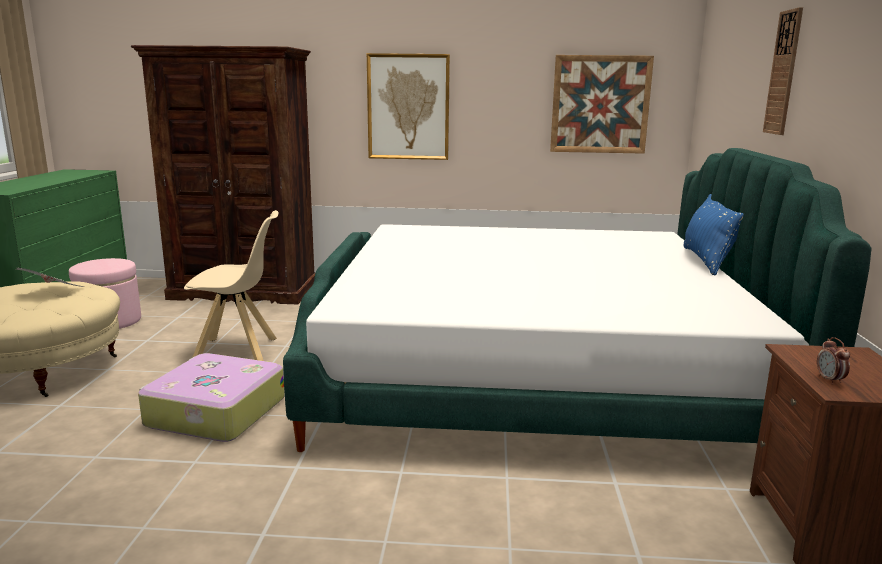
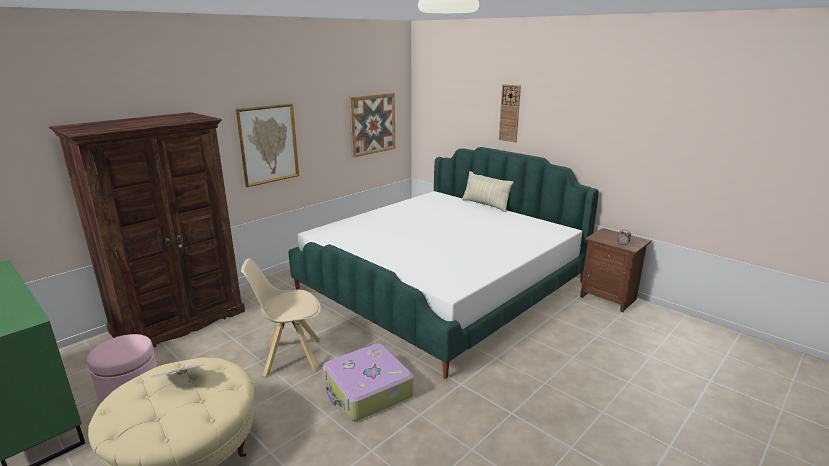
camera: 50 degrees left, 5 degrees up
(238, 352) = (290, 357): beige chair -> beige chair turned 135 degrees counterclockwise
(706, 261) = (485, 205): blue pillow -> beige pillow

